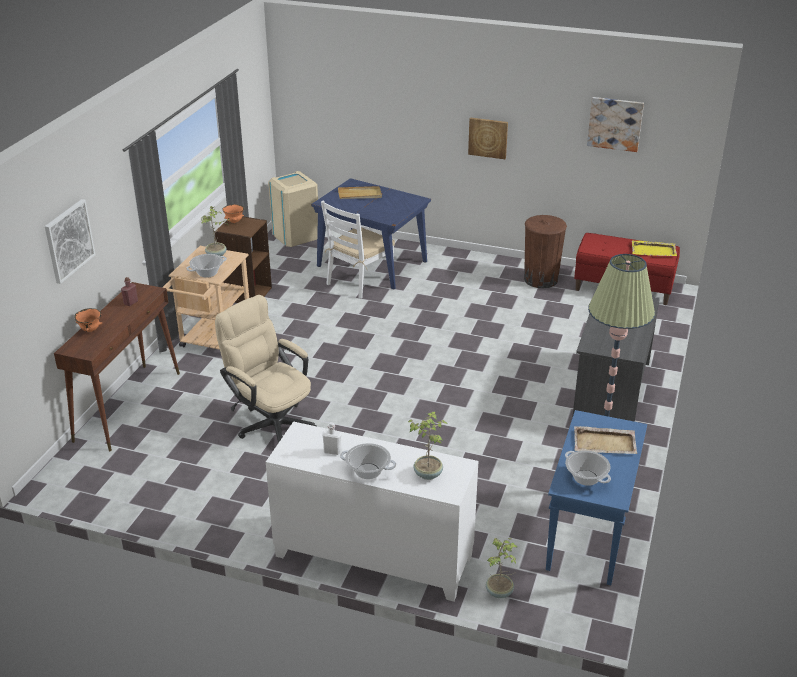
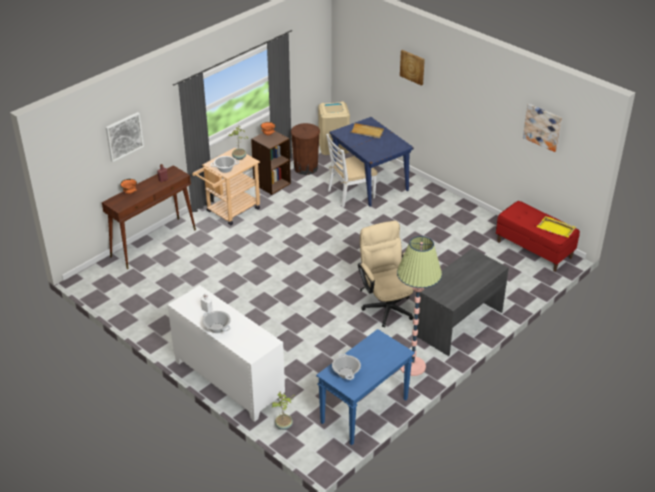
camera: 25 degrees right, 5 degrees up
(271, 422) = (227, 278): beige office chair -> beige office chair (386, 305)
(428, 473) = (248, 340): potted plant -> none
(488, 137) = (461, 113): picture -> picture (412, 67)
(541, 279) = (478, 226): brown trash can -> brown trash can (306, 168)
(605, 443) = (377, 355): beige tray -> none

